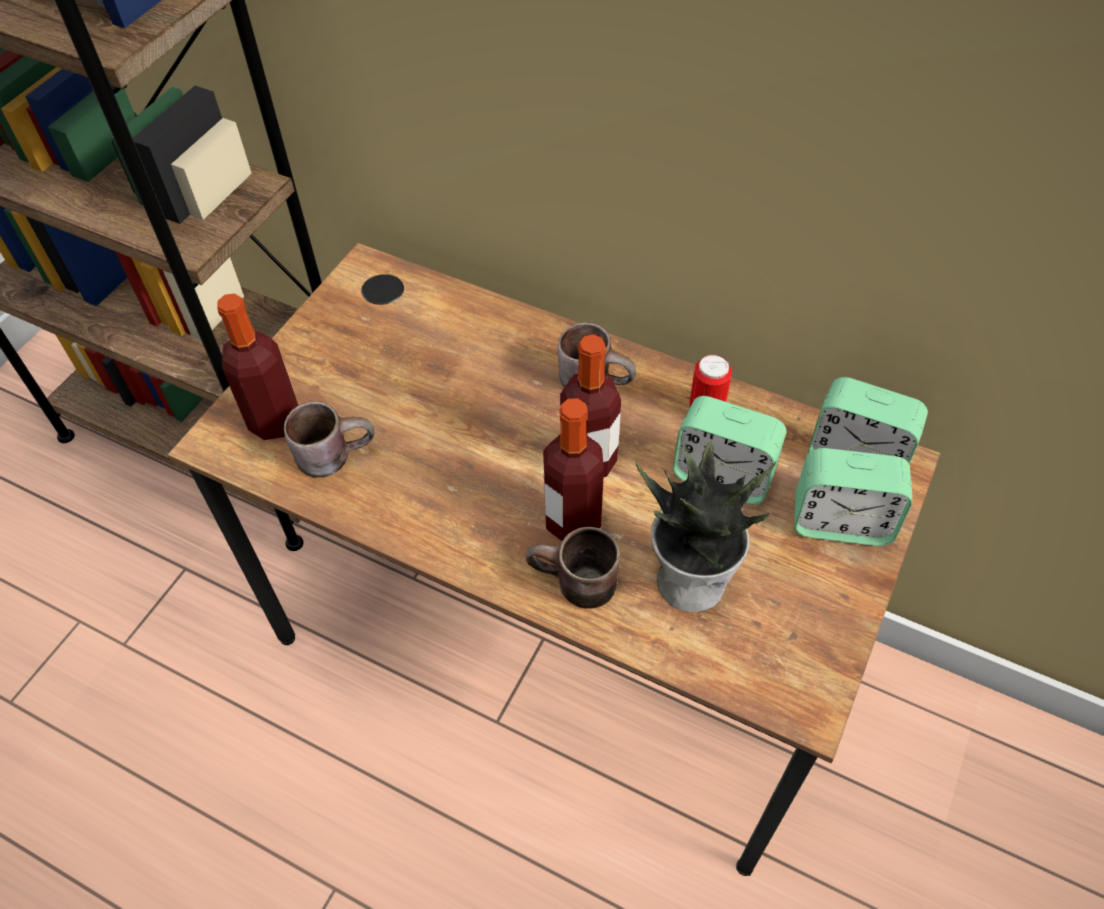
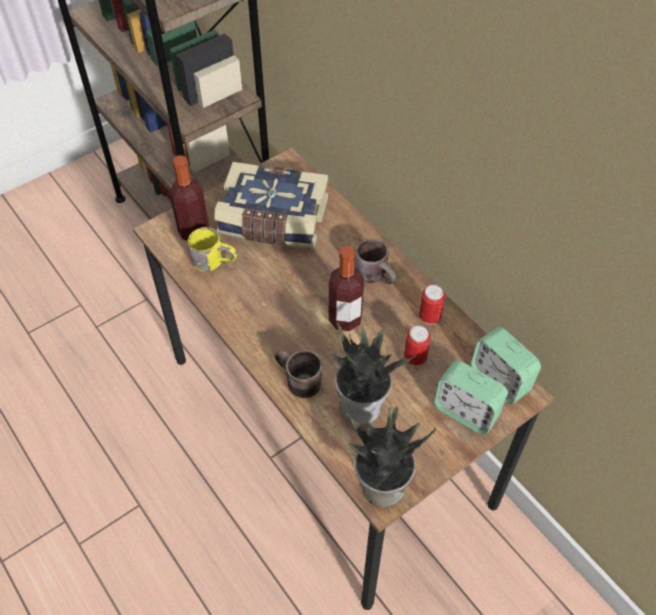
camera: 25 degrees right, 0 degrees up
(334, 452) = (214, 260): brown mug -> yellow mug
(393, 359) = (273, 221): none -> book
(572, 521) = (316, 348): bottle -> none
(722, 476) = (415, 358): alarm clock -> can
(795, 689) = (381, 486): none -> potted plant

